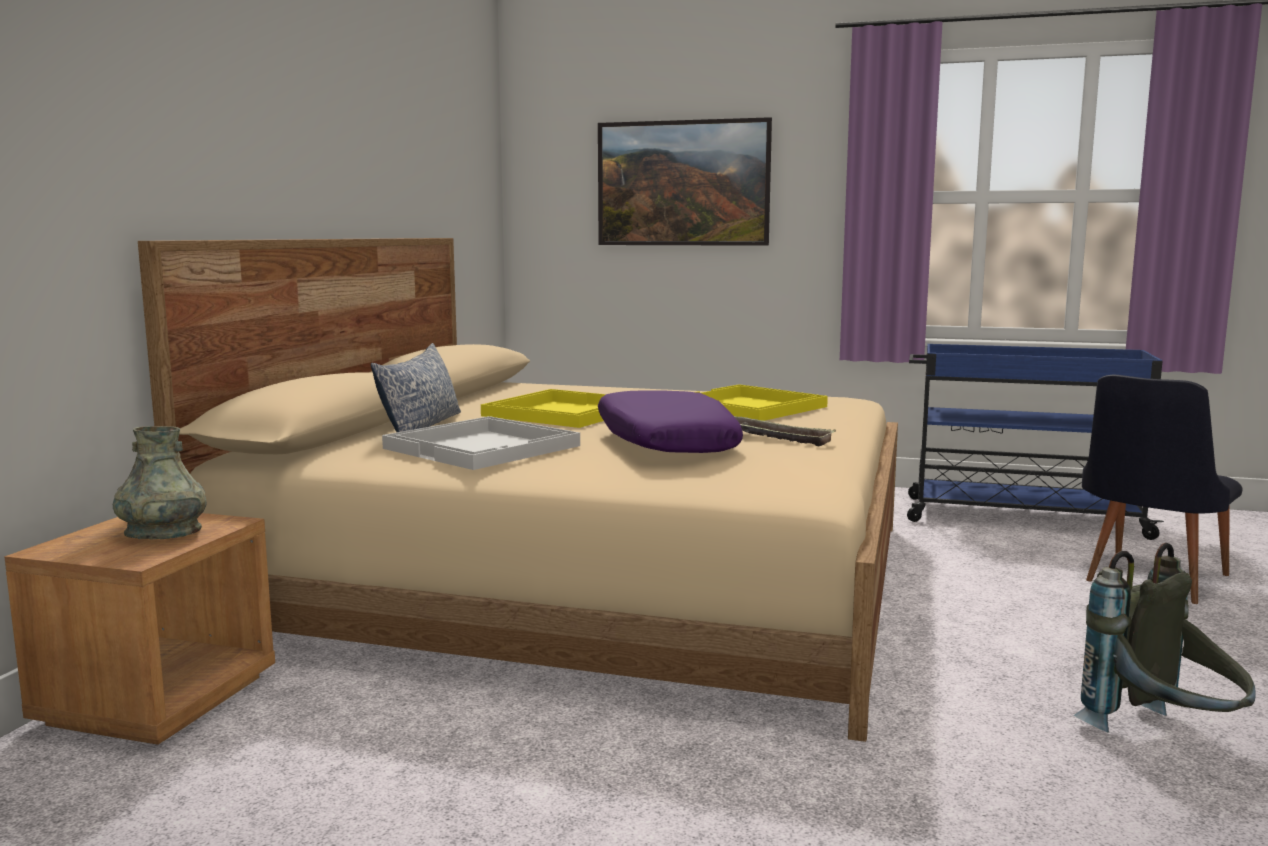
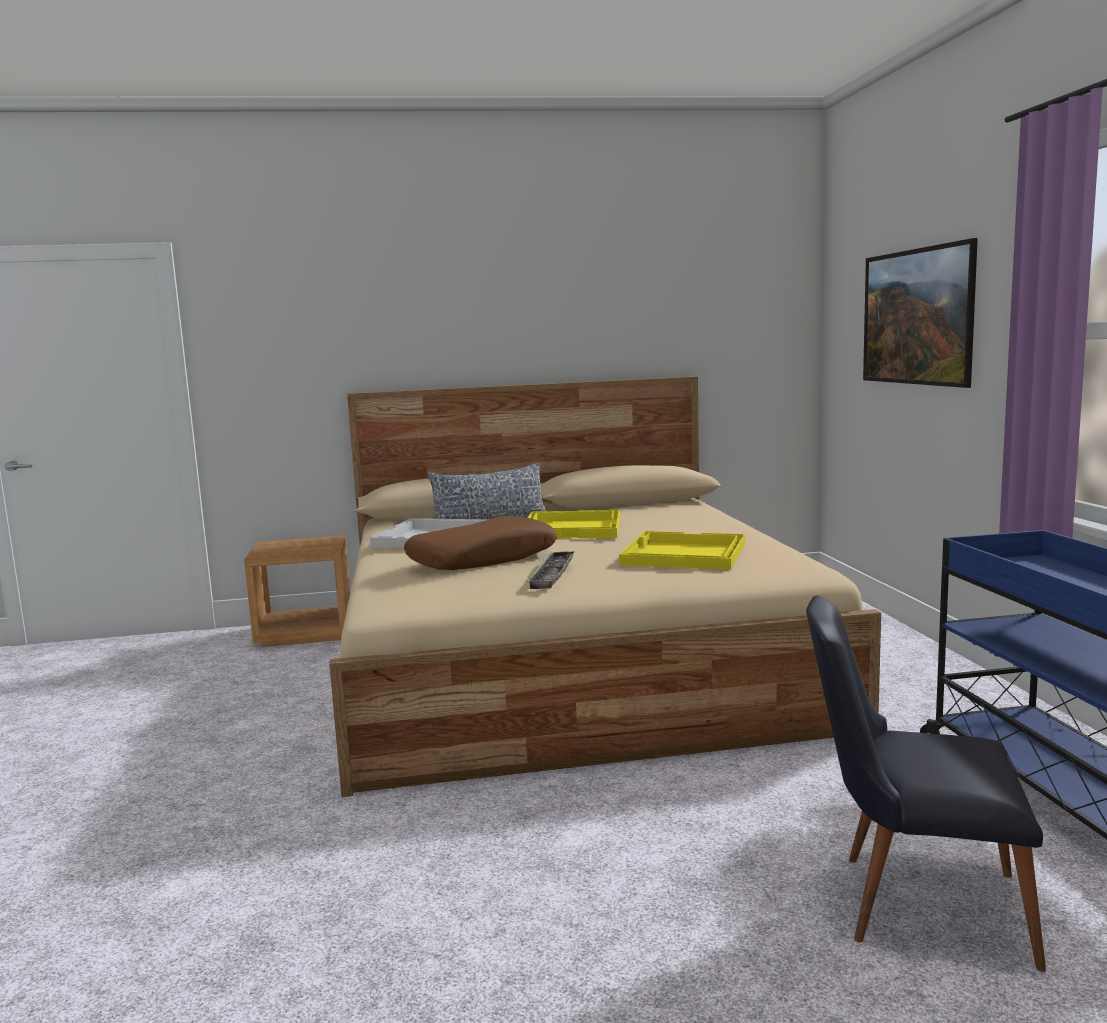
camera: 65 degrees right, 0 degrees up
(163, 533) = (302, 547): grey vase -> none
(664, 443) = (482, 559): purple pillow -> brown pillow
(1164, 740) = (409, 922): grey backpack -> none

